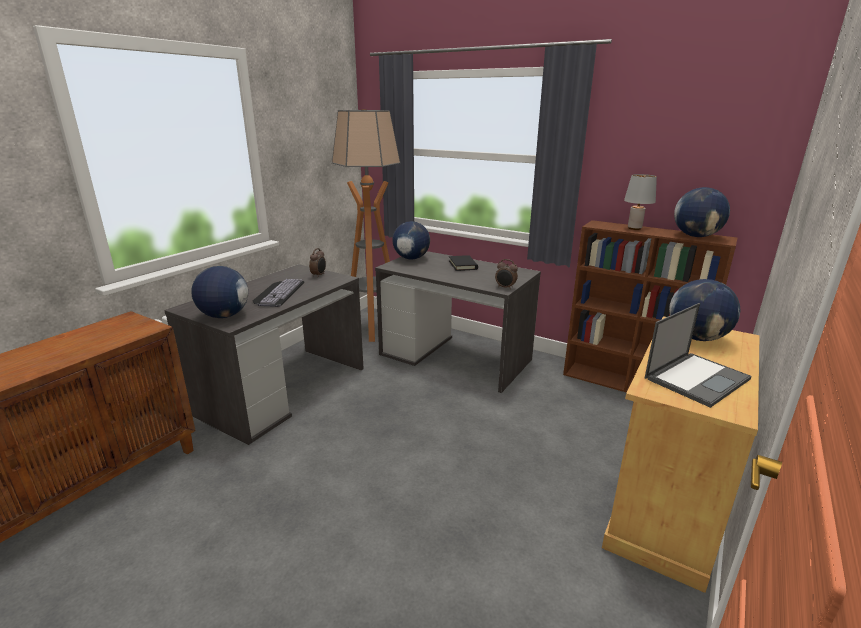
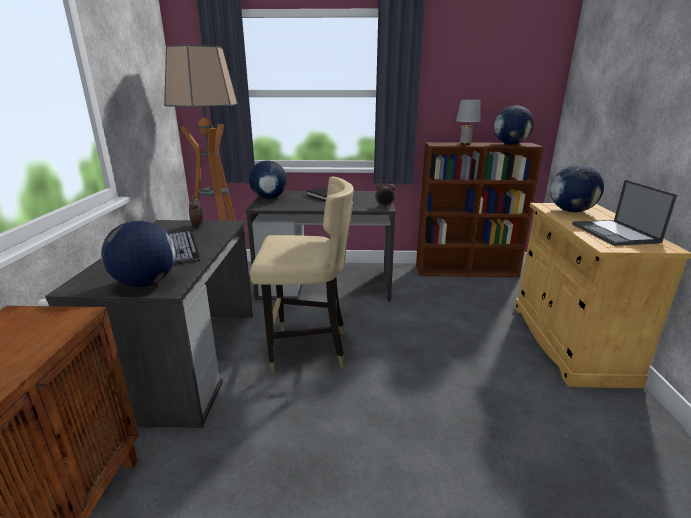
camera: 30 degrees left, 0 degrees up
(378, 413) = (307, 349): none -> beige chair
(697, 378) = (615, 233): laptop -> laptop turned 150 degrees clockwise

